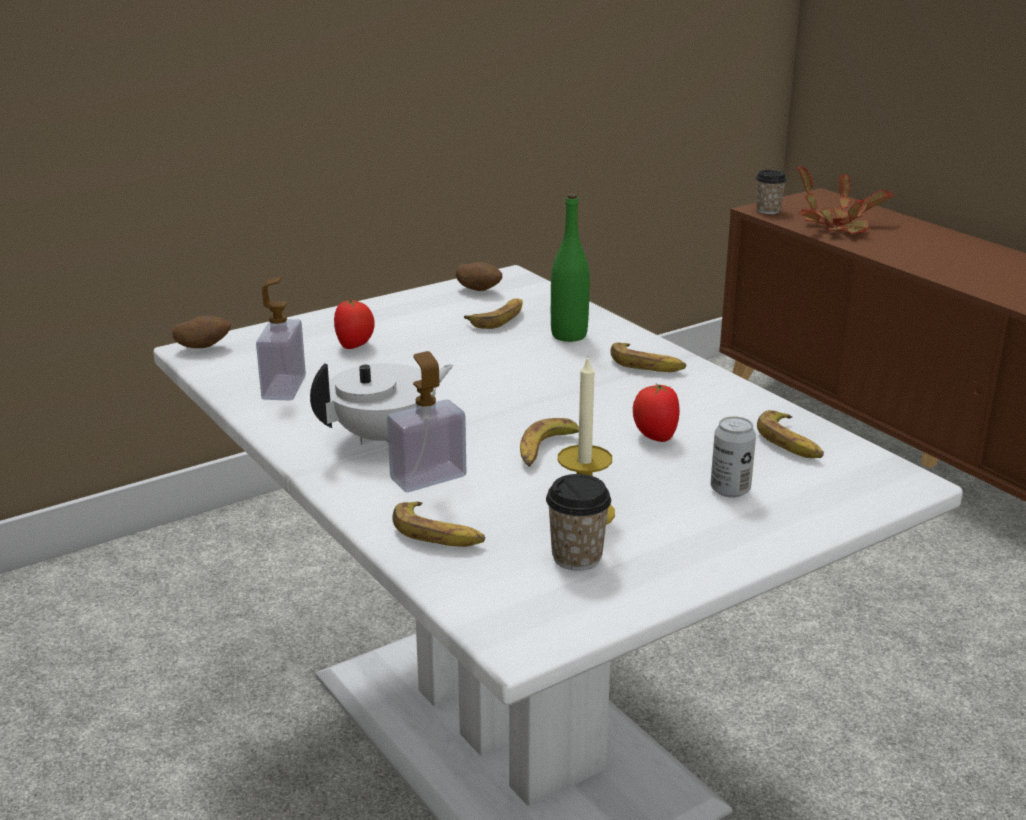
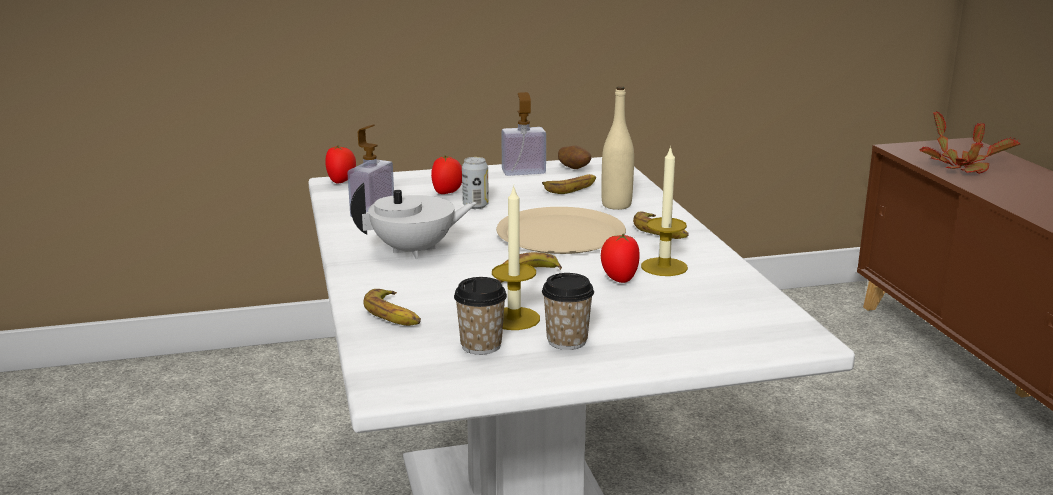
camera: 20 degrees right, 5 degrees down
(203, 347) = (341, 181): potato -> tomato
(428, 477) = (421, 279): soap dispenser -> soap dispenser (523, 172)
(538, 384) = (560, 233): none -> beige plate
(569, 335) = (616, 205): green bottle -> beige bottle
(689, 412) = (664, 267): none -> candle
(730, 490) = (646, 322): can -> can (475, 206)
(768, 211) = (905, 149): cup -> cup (567, 341)
(790, 443) = (729, 299): banana -> none

